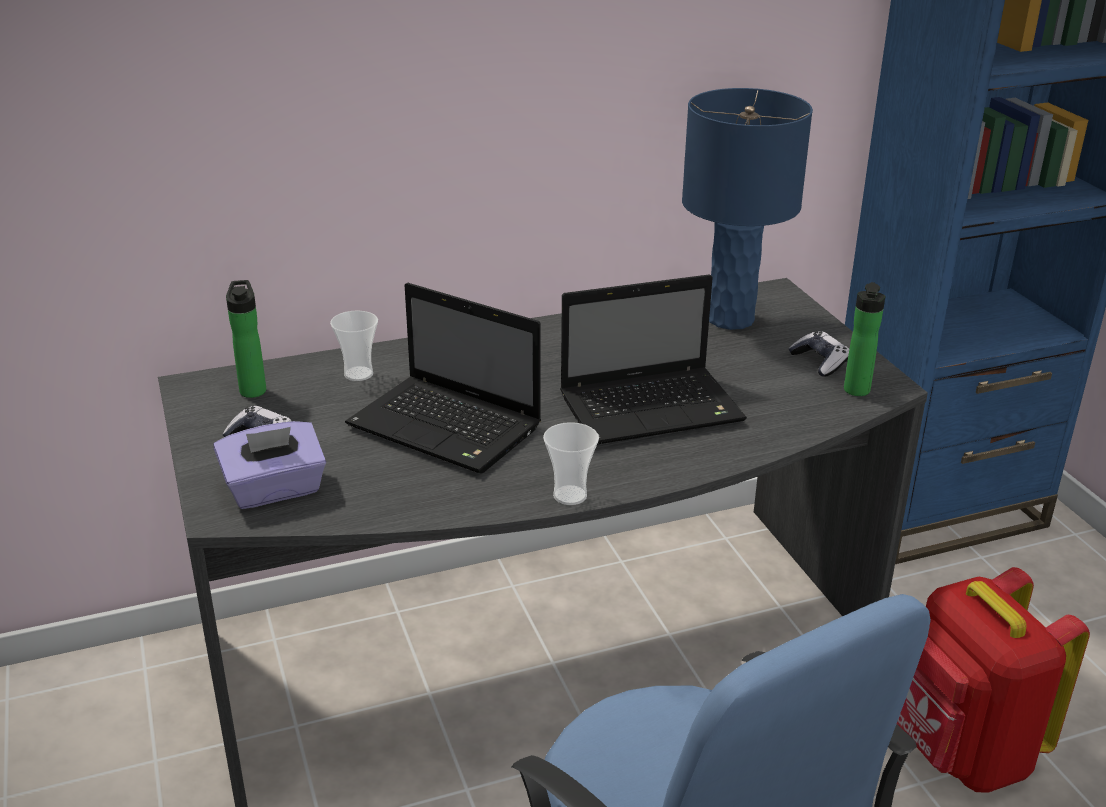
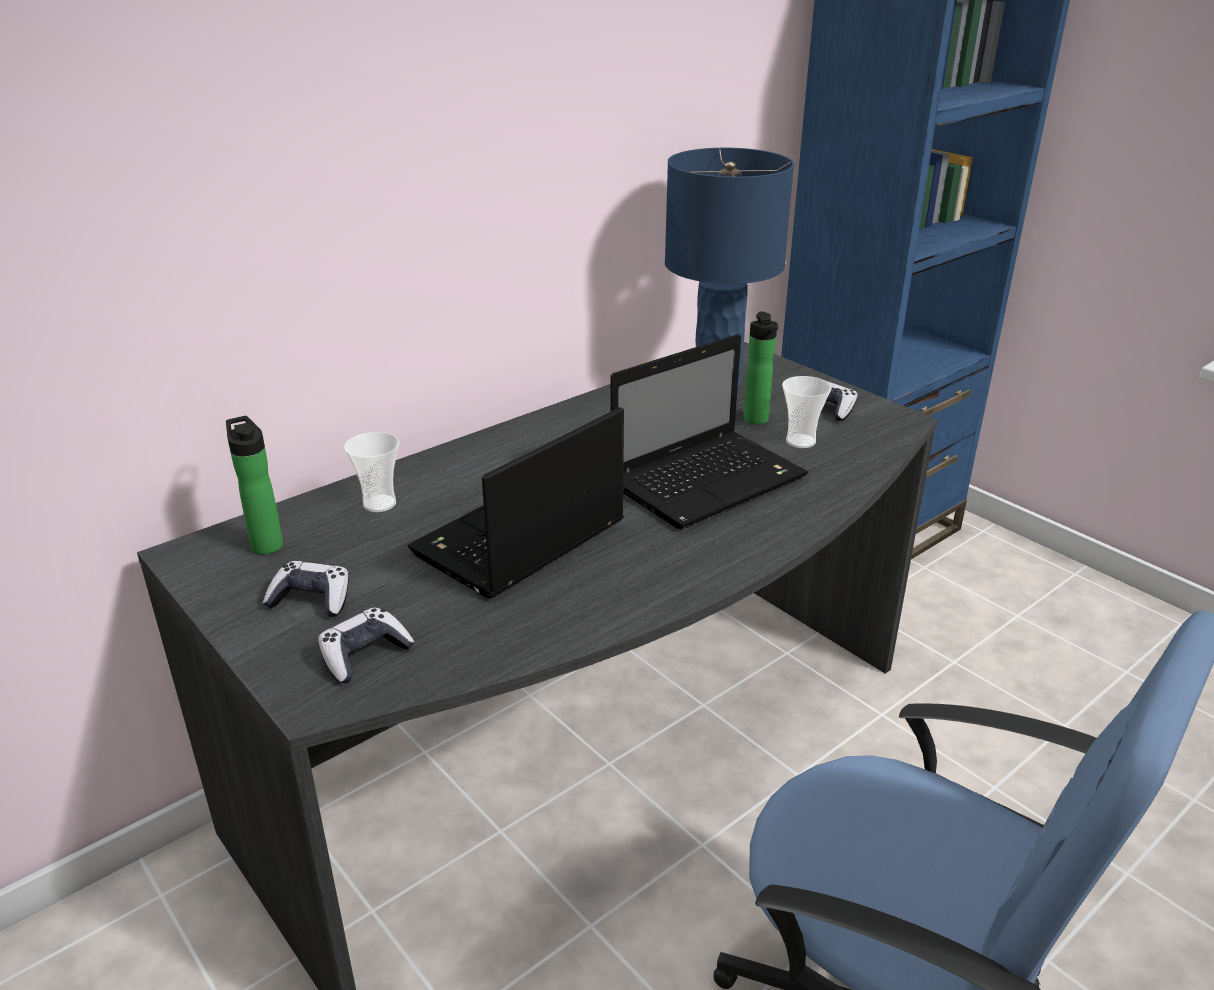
camera: 20 degrees left, 0 degrees up
(275, 490) = (364, 655): purple tissue box -> game controller
(448, 427) = (517, 541): laptop -> laptop turned 120 degrees clockwise
(570, 495) = (694, 586): cup -> cup (800, 441)
(856, 392) = (879, 430): bottle -> bottle (757, 421)
(962, 754) = (1012, 749): red backpack -> none

